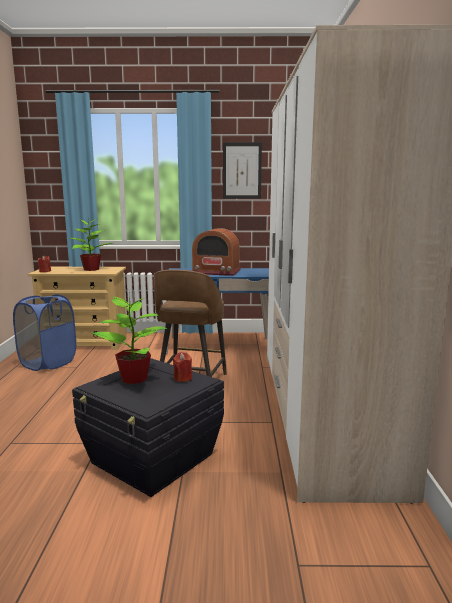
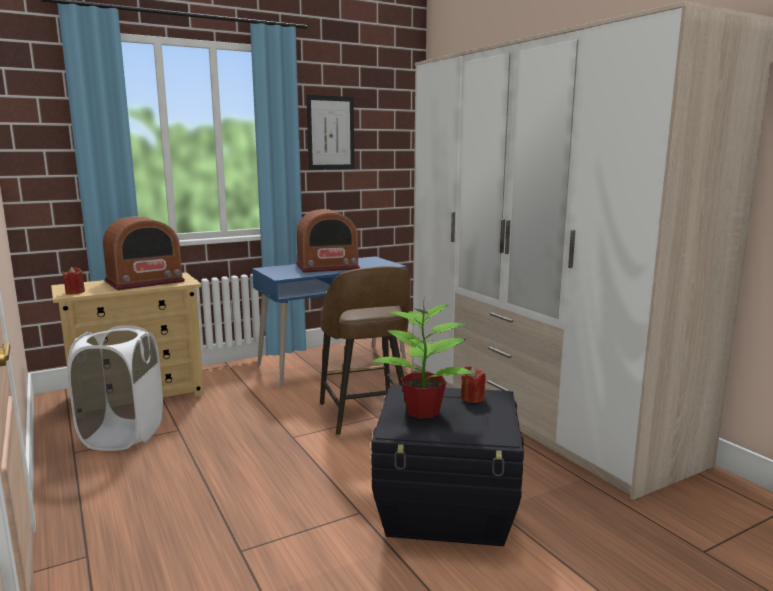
camera: 30 degrees left, 0 degrees up
(48, 363) = (123, 435): blue laundry basket -> white laundry basket
(90, 269) = (145, 281): potted plant -> radio

